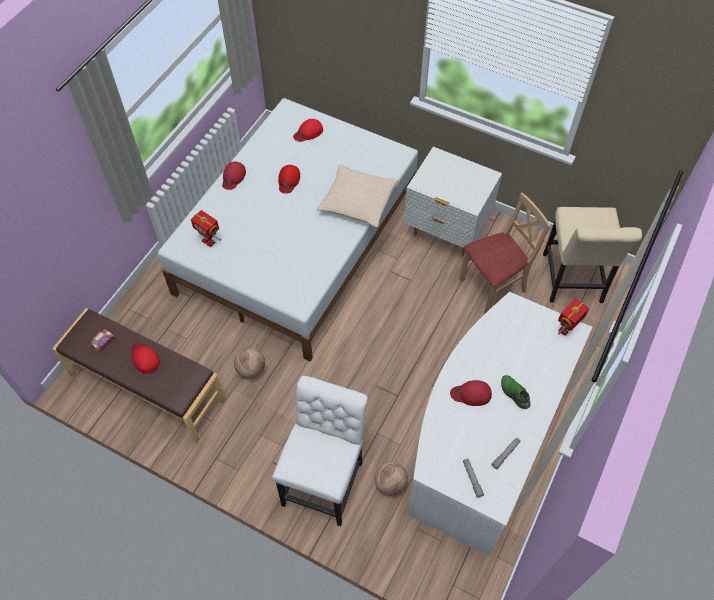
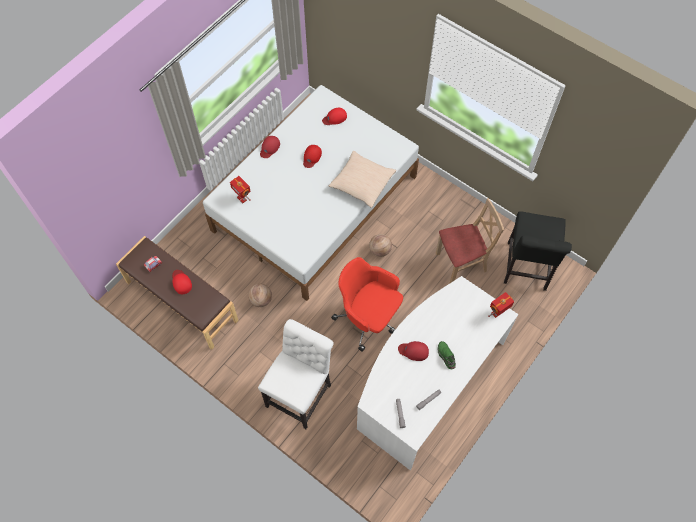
camera: 10 degrees right, 5 degrees up
(390, 484) = (348, 404): basketball -> basketball (380, 250)
(393, 370) = (368, 318): none -> red office chair
(446, 232) = (434, 212): white nightstand -> none
(572, 281) = (526, 269): beige chair -> black chair

